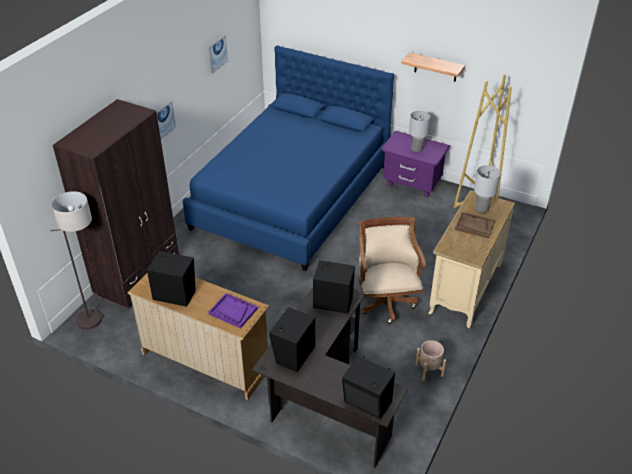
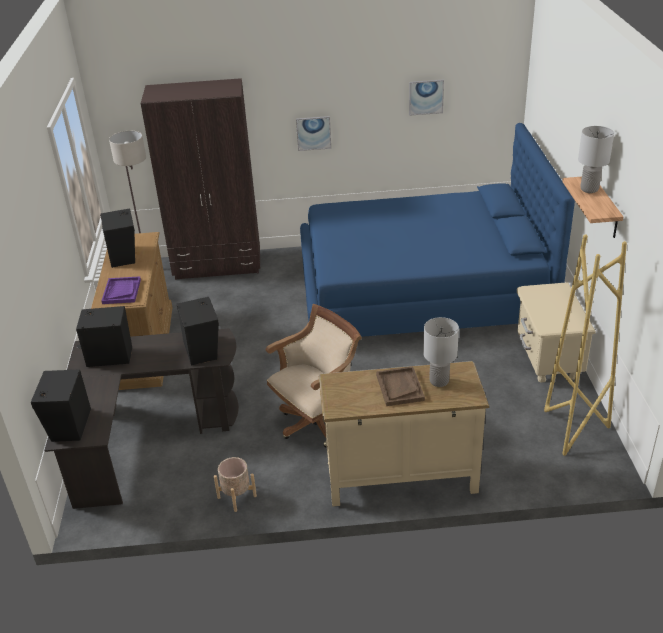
camera: 60 degrees right, 5 degrees down
(411, 185) = (546, 361): purple nightstand -> beige nightstand
(416, 150) = (547, 310): grey table lamp -> grey table lamp (589, 190)

